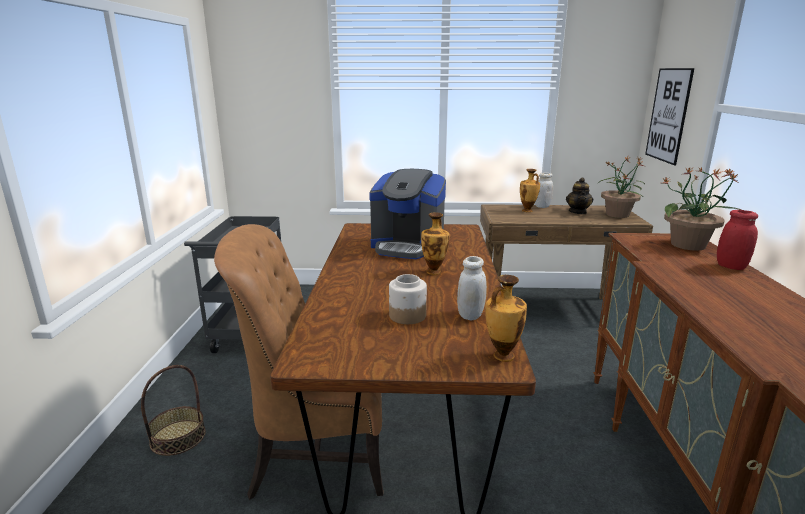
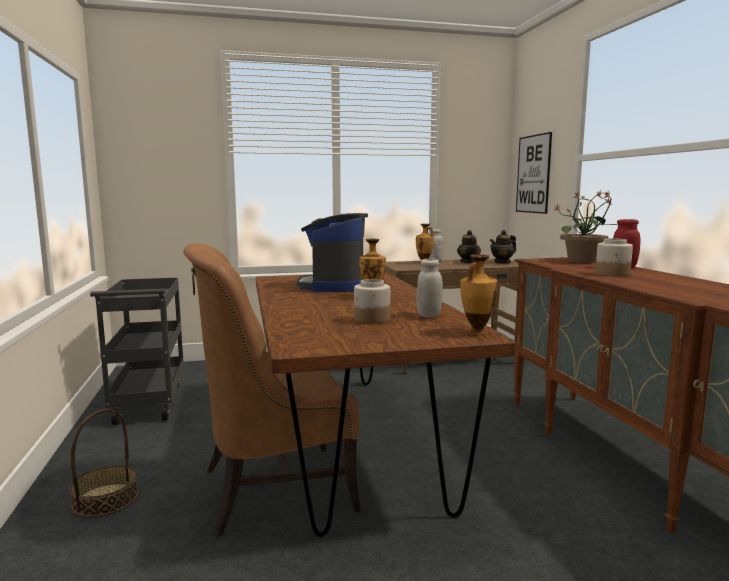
camera: 15 degrees left, 10 degrees down
(407, 247) = (333, 286): coffee machine -> coffee machine turned 90 degrees clockwise
(617, 214) = (502, 262): potted plant -> teapot
(704, 283) = (612, 274): none -> jar

